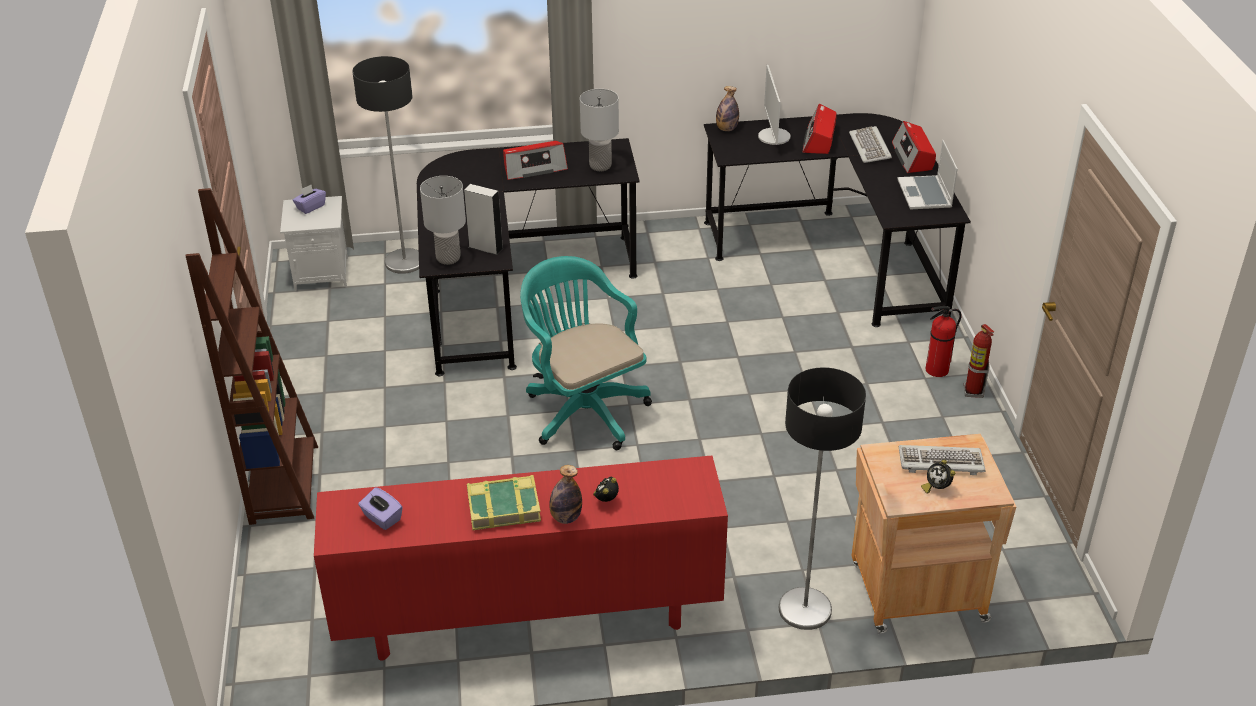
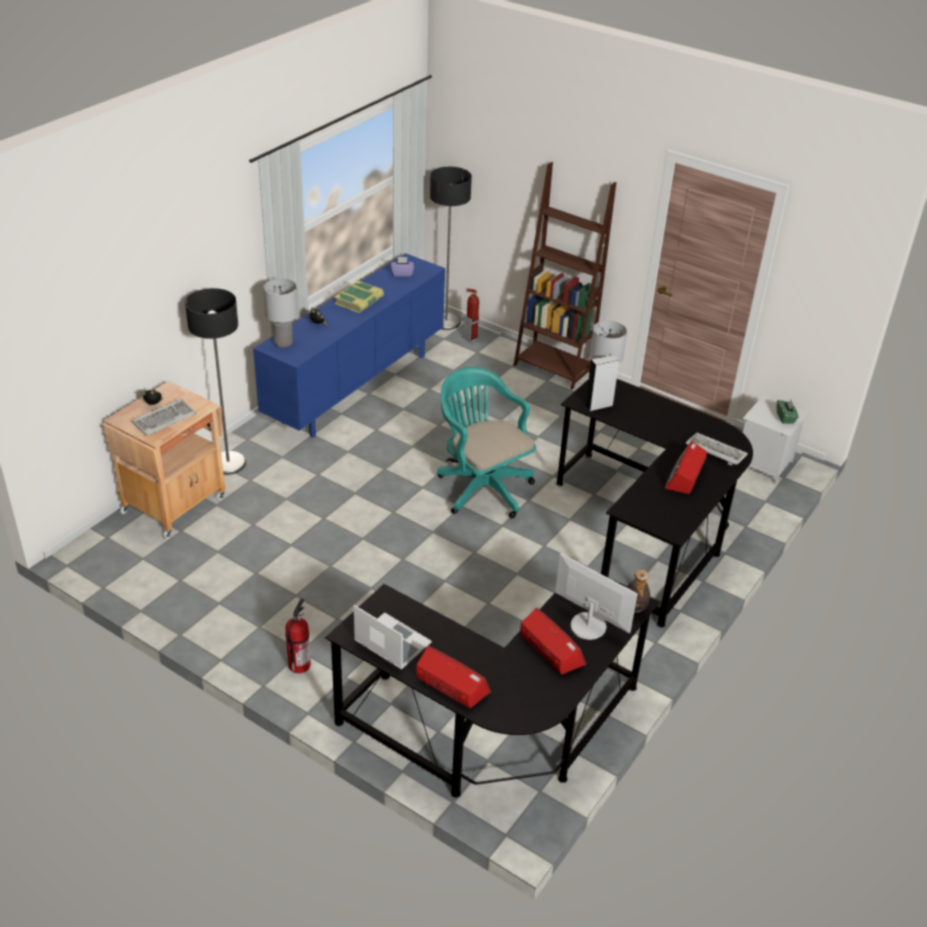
camera: 130 degrees right, 0 degrees up
(310, 207) = (785, 417): purple tissue box -> green tissue box
(404, 262) = (742, 503): floor lamp -> floor lamp (446, 322)
(528, 618) = (355, 387): red cabinet -> blue cabinet
(566, 517) = (326, 311): bottle -> none
(583, 409) = (481, 487): turquoise office chair -> turquoise office chair turned 135 degrees counterclockwise
(600, 168) = (647, 505): grey table lamp -> grey table lamp (283, 344)
(870, 147) = (499, 671): keyboard -> keyboard (715, 451)
(973, 392) = (255, 662): fire extinguisher -> fire extinguisher (471, 338)

